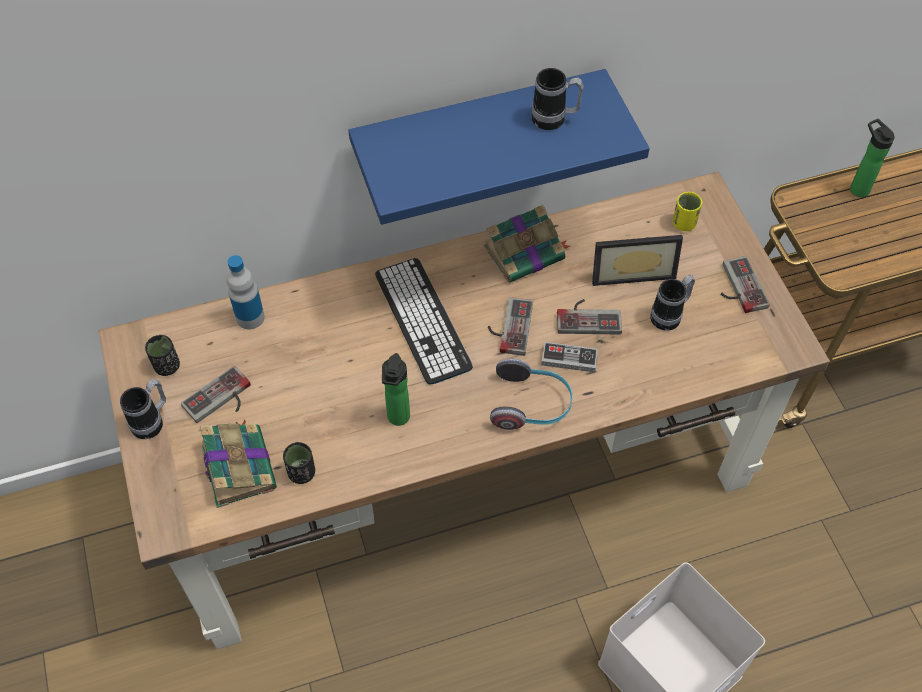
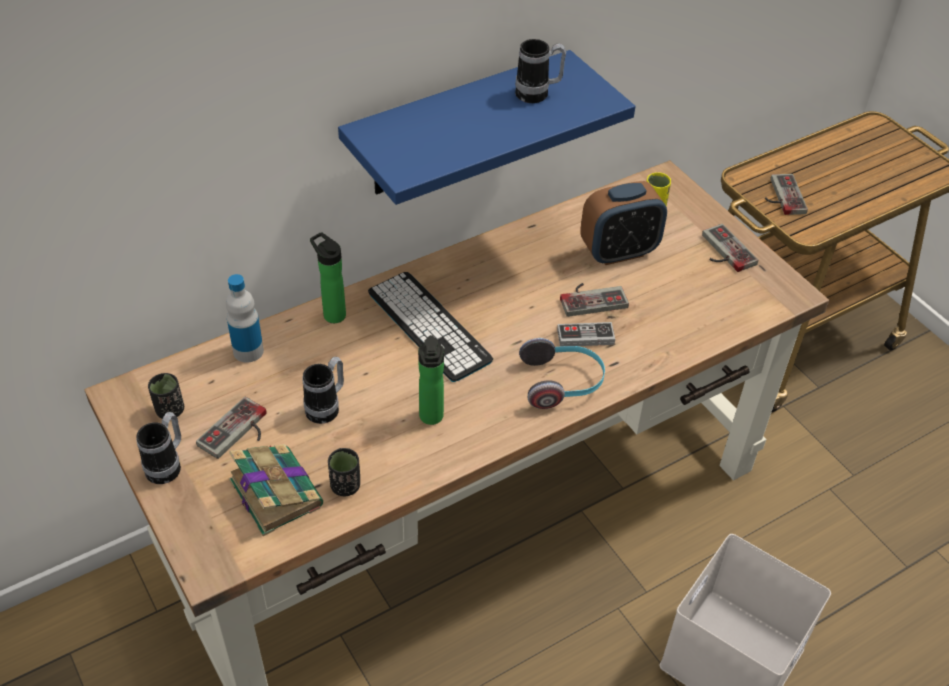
camera: 15 degrees left, 10 degrees down
(508, 326) = (516, 318): game controller -> game controller (781, 196)
(525, 252) = (512, 252): book -> none
(631, 270) = (619, 252): picture frame -> alarm clock
(670, 315) = (668, 285): mug -> mug (327, 407)
(857, 187) = (795, 161): bottle -> bottle (332, 313)

